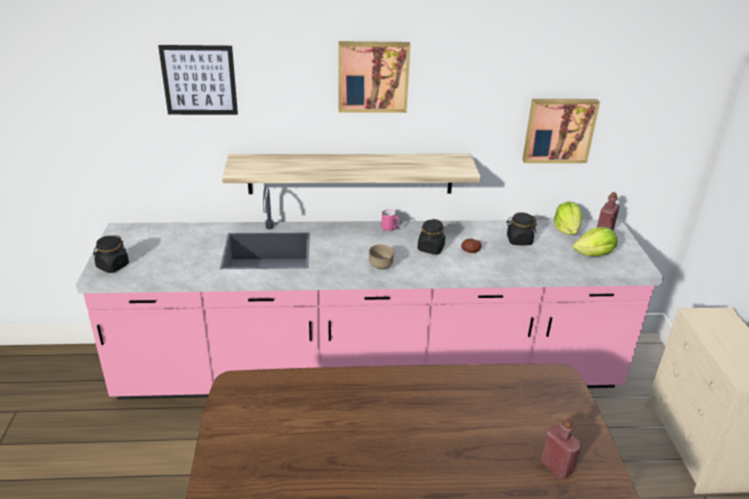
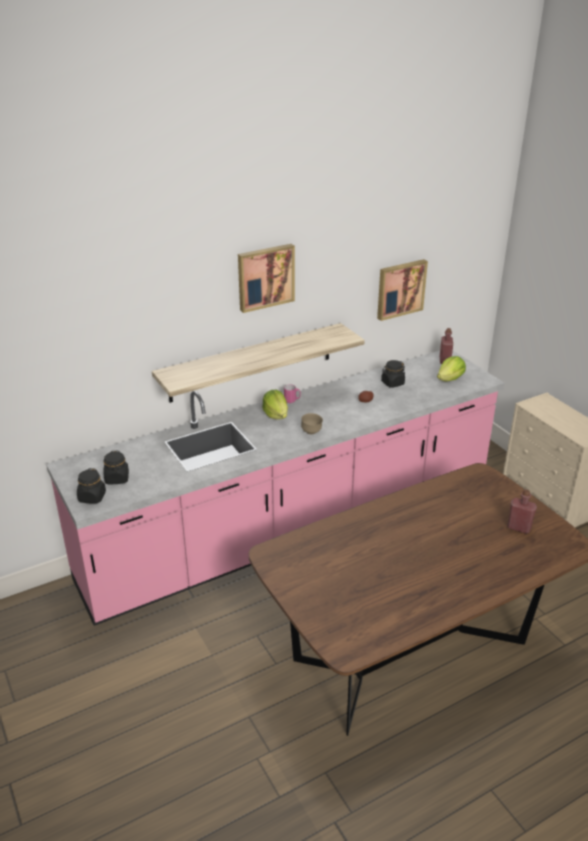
camera: 25 degrees left, 0 degrees up
(199, 80) = (125, 311): picture -> none
(431, 248) = (335, 407): black jar -> black jar (117, 478)
(567, 230) = (419, 366): lettuce -> lettuce (276, 415)

